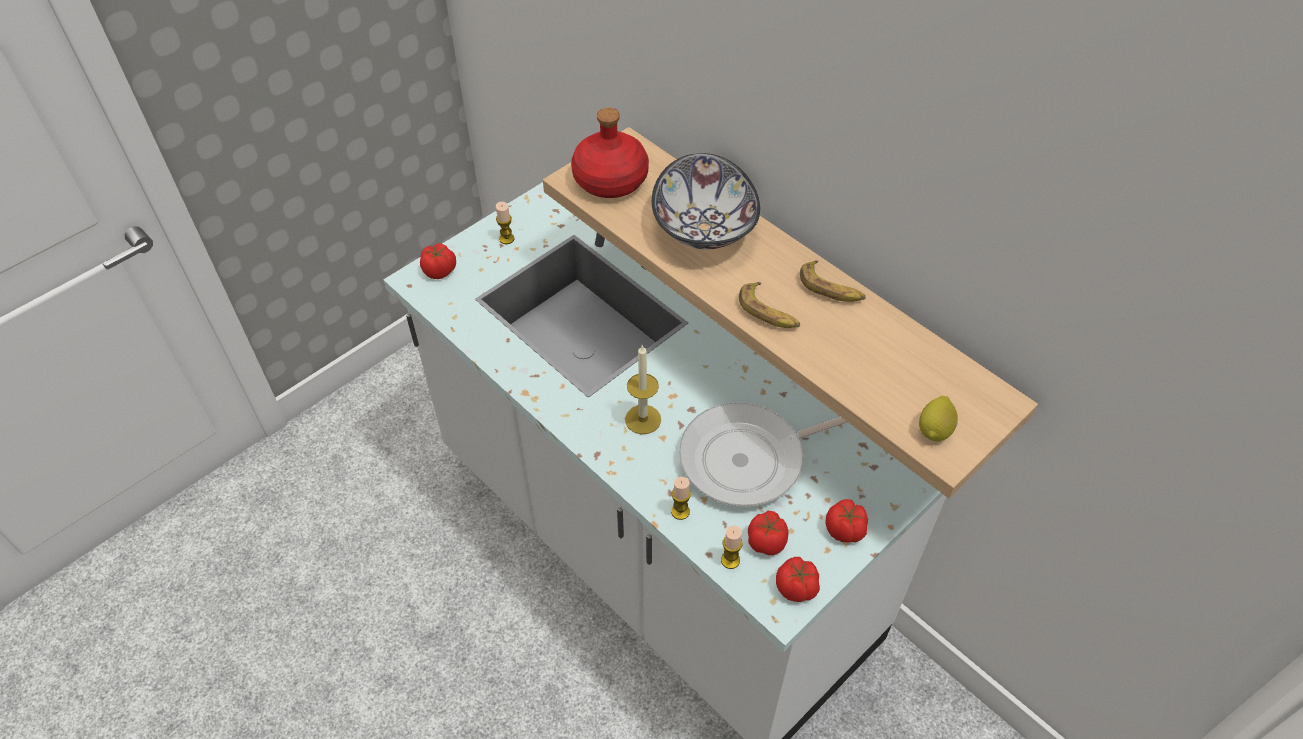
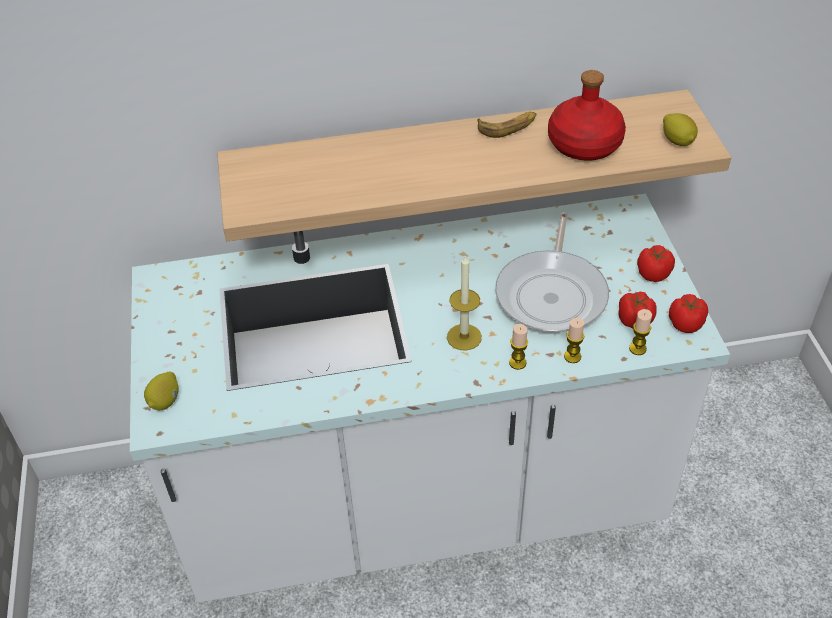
camera: 55 degrees left, 5 degrees down
(440, 271) = (165, 401): tomato -> lemon
(506, 239) = (176, 335): candle -> candle (517, 363)
(609, 179) = (270, 188): red bottle -> red bottle (583, 144)
(705, 227) = (382, 160): bowl -> none
(768, 312) = (503, 167): banana -> none

